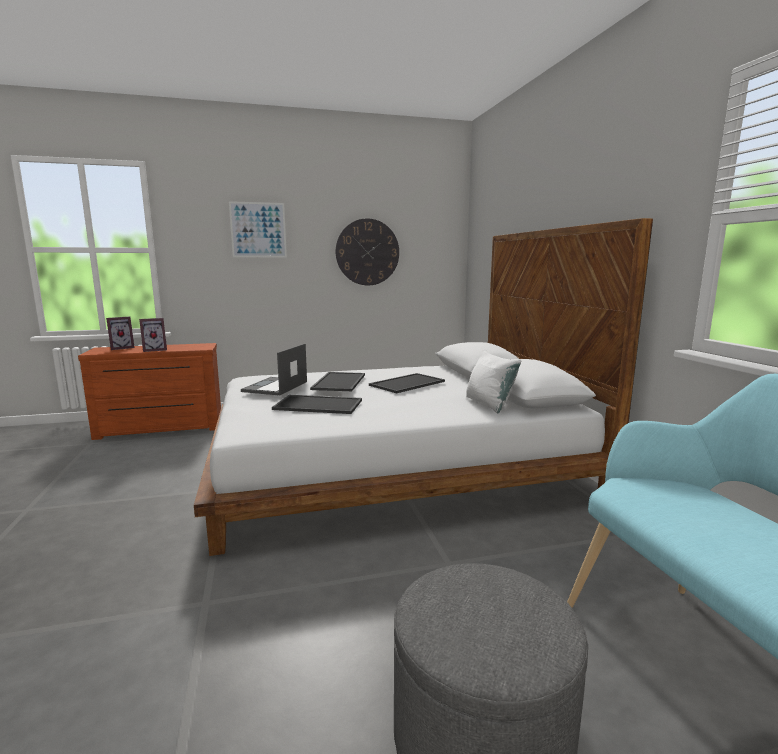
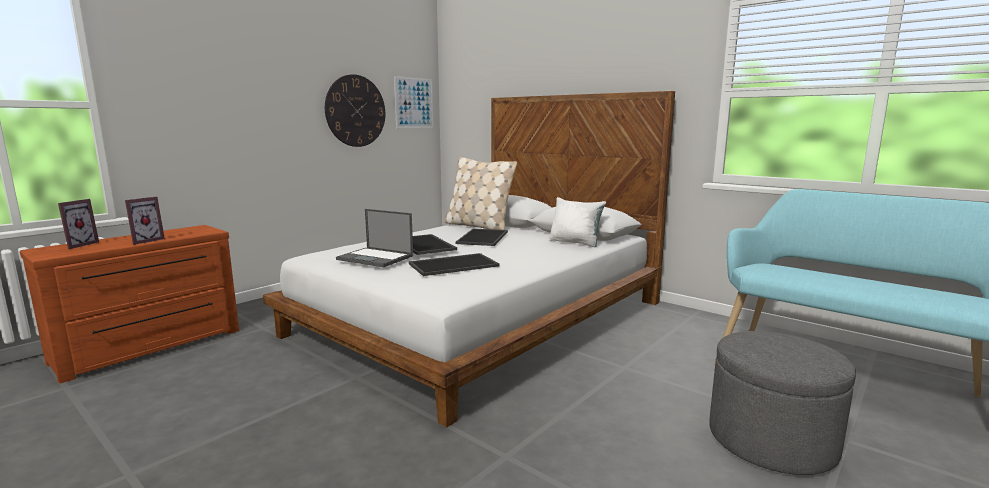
camera: 35 degrees left, 0 degrees up
(258, 230) = (238, 82): picture -> picture (414, 103)
(275, 387) = (376, 258): laptop -> laptop turned 45 degrees counterclockwise
(436, 372) = (478, 226): none -> beige pillow

